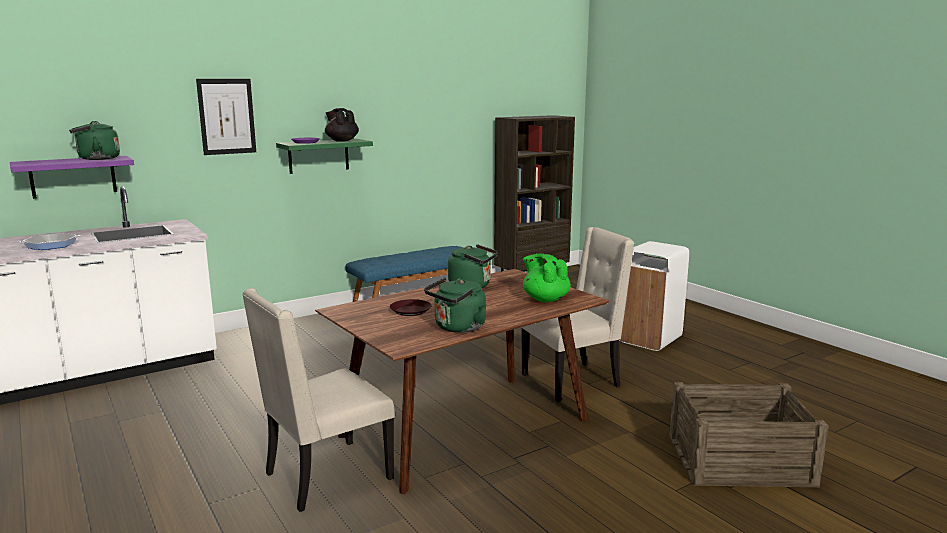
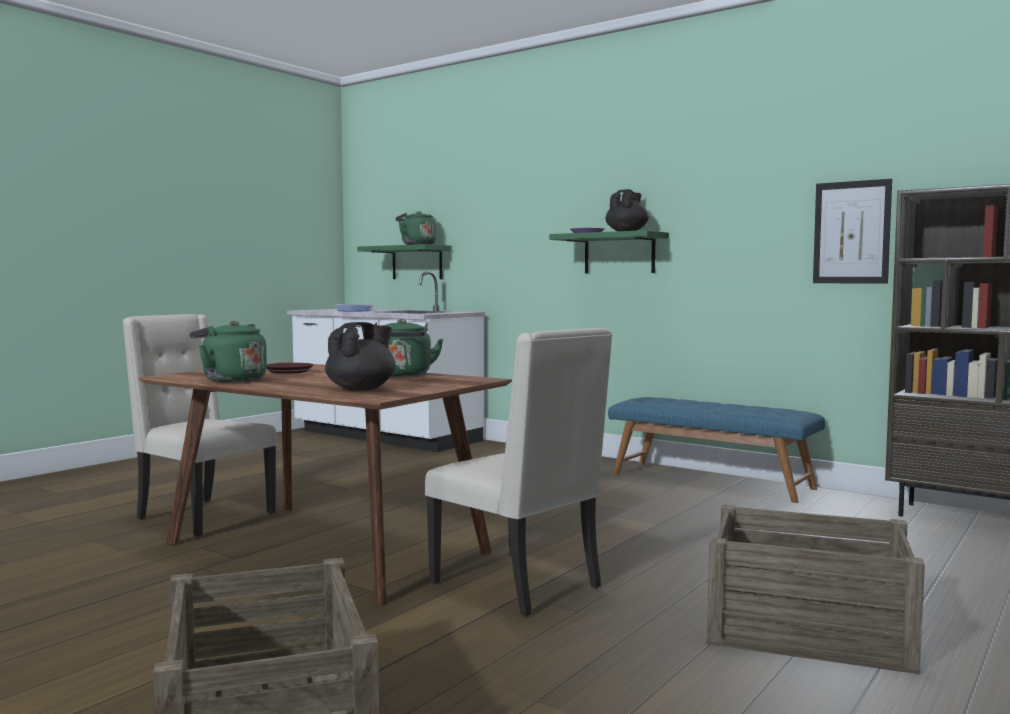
camera: 70 degrees right, 10 degrees down
(73, 176) = (417, 262): purple shelf -> green shelf
(227, 116) = (530, 206): picture -> picture (851, 232)
(545, 299) = (362, 389): green teapot -> black teapot
(650, 339) = (809, 629): white trash can -> crate

